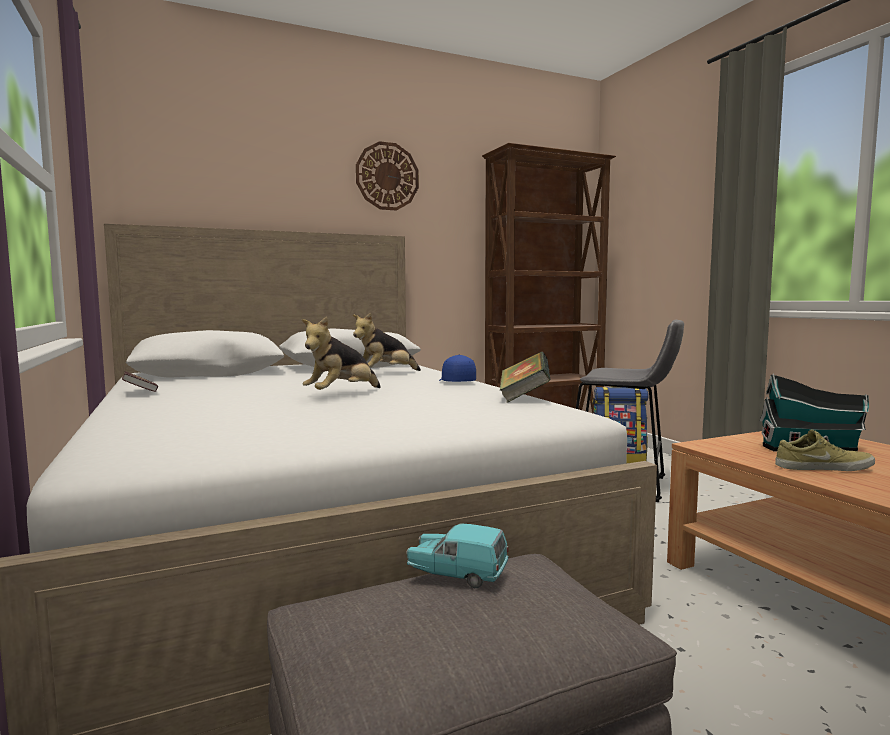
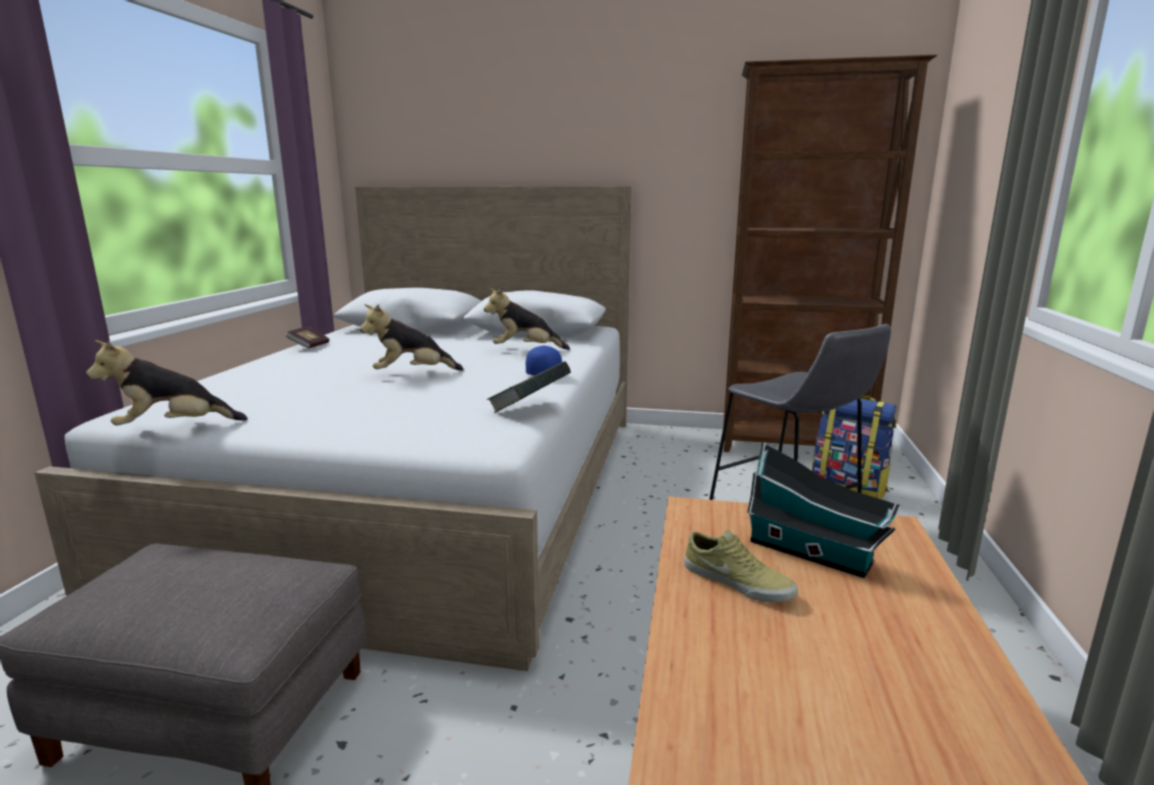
camera: 35 degrees right, 10 degrees up
(226, 457) = (173, 428): none -> plush toy
(387, 176) = (618, 115): wall clock -> none
(457, 574) = (229, 561): turquoise toy car -> none

